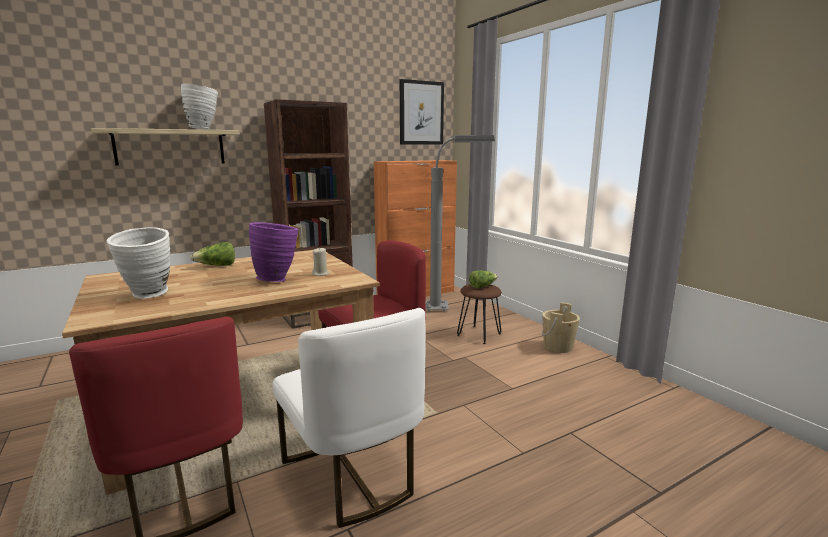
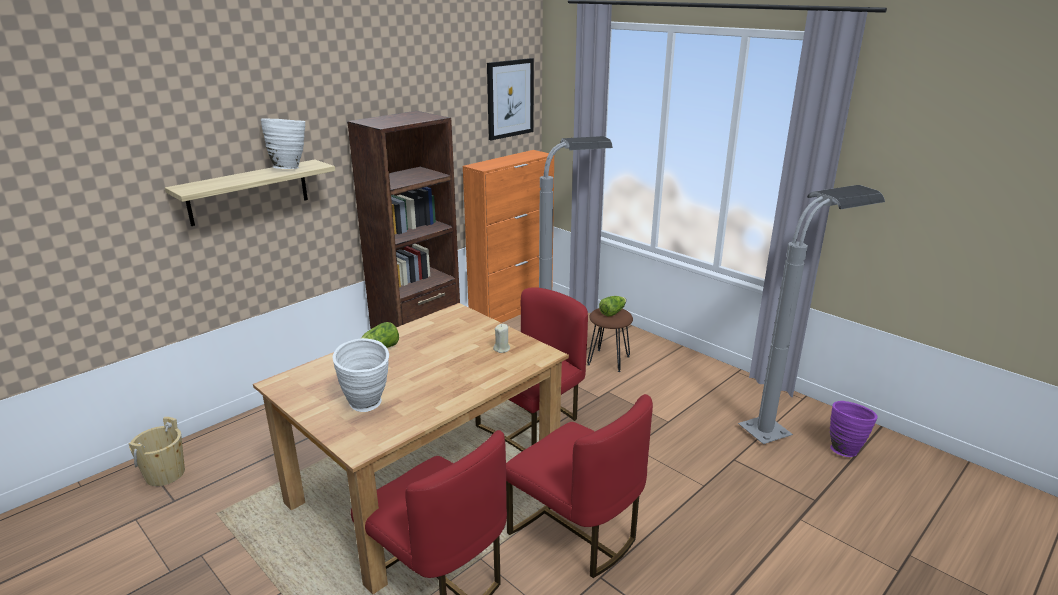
camera: 15 degrees left, 10 degrees up
(278, 279) = (468, 363): purple vase -> purple vase (844, 449)
(352, 475) = (576, 533): white chair -> red chair
(558, 347) = (690, 365): beige bucket -> beige bucket (165, 474)
(643, 409) = (784, 425): none -> grey floor lamp

